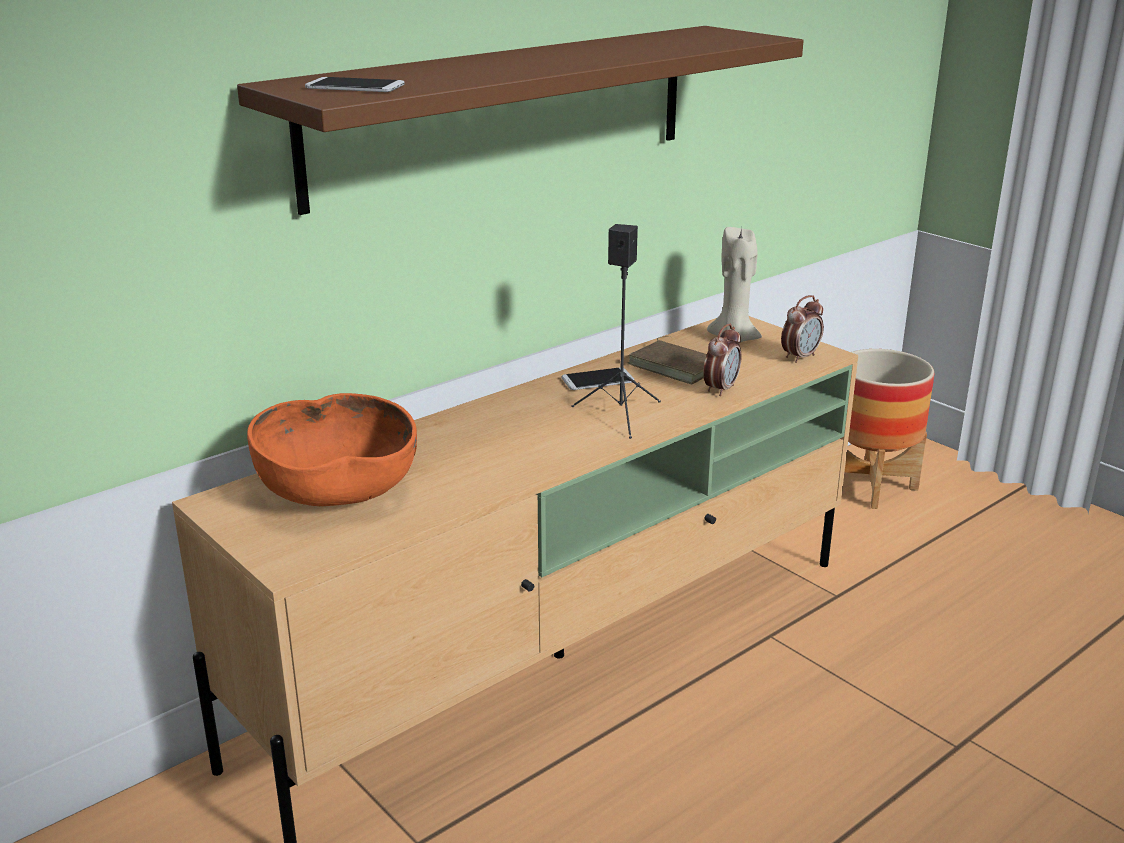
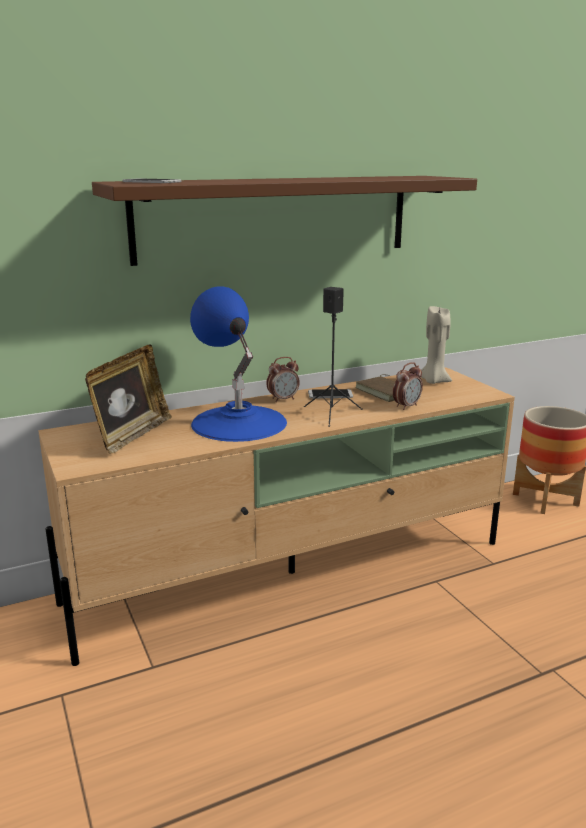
camera: 15 degrees right, 5 degrees down
(337, 492) = (132, 435): orange bowl -> picture frame
(491, 448) = (238, 422): none -> blue table lamp
(800, 357) = (472, 394): alarm clock -> alarm clock (283, 399)

